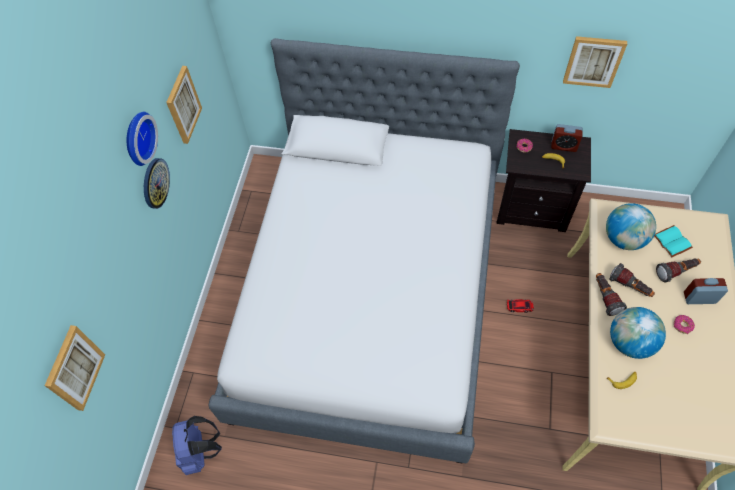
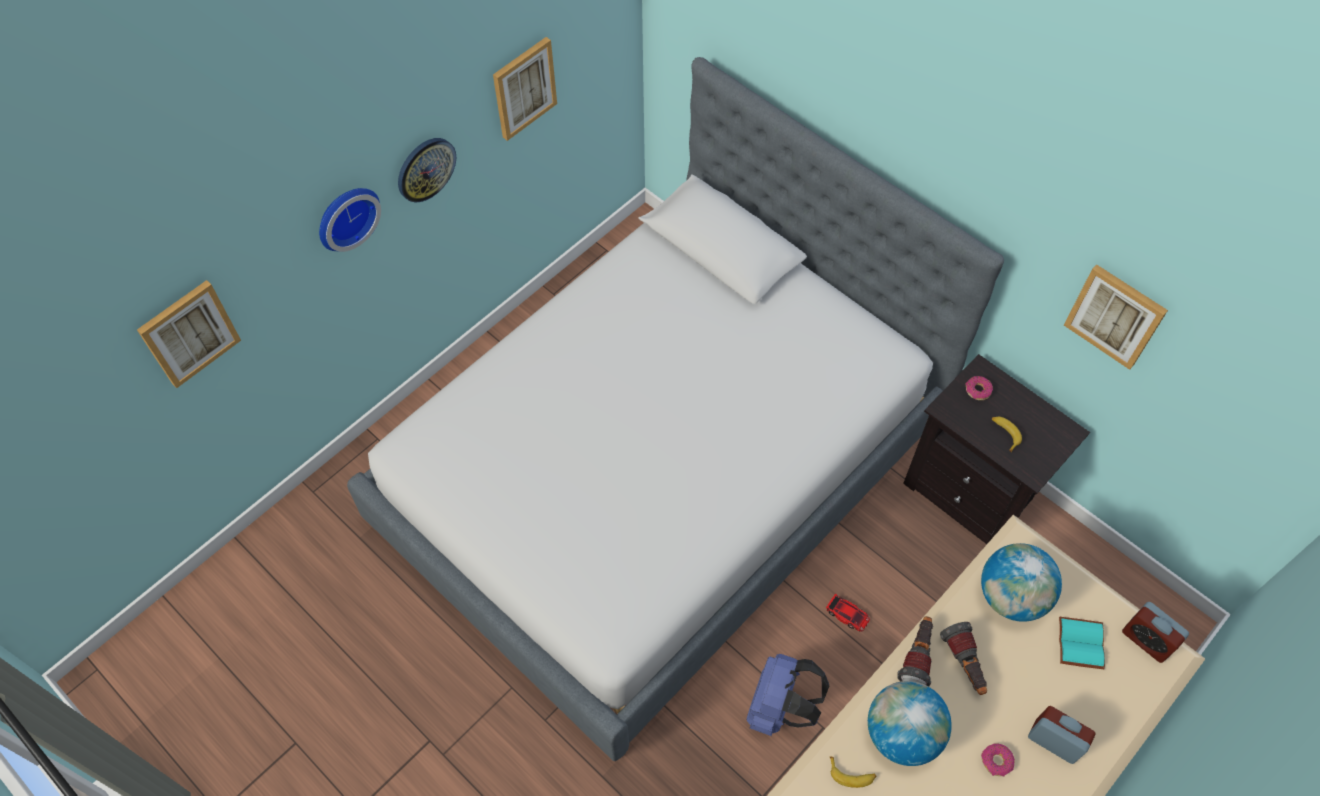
camera: 30 degrees right, 0 degrees up
(137, 138) = (418, 101): wall clock -> wall clock (345, 216)
(200, 451) = (321, 538): blue backpack -> blue backpack (779, 708)
(563, 146) = (1038, 421): alarm clock -> alarm clock (1146, 640)
(676, 272) = (1050, 687): flashlight -> none

